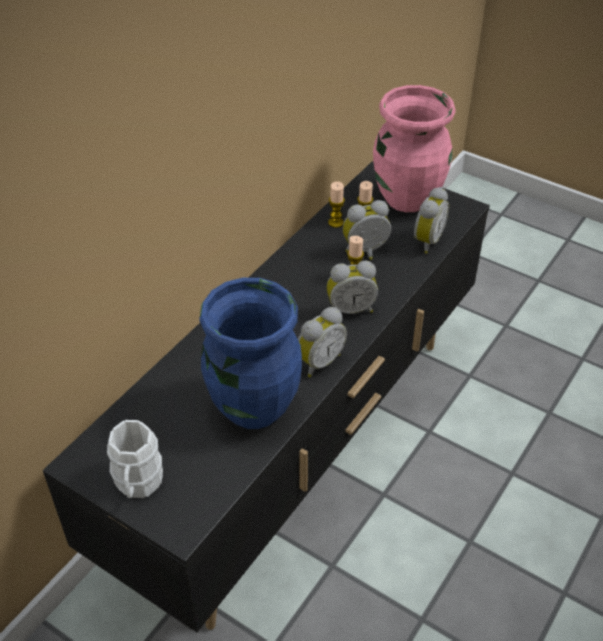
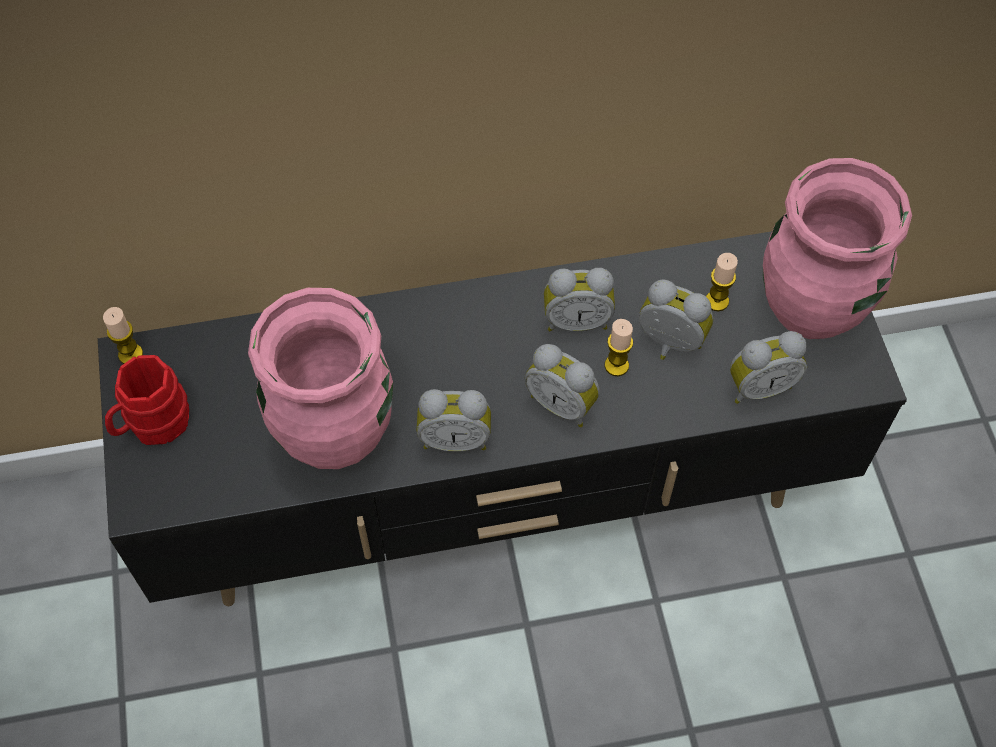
camera: 45 degrees right, 15 degrees up
(137, 484) = (152, 424): white mug -> red mug
(253, 406) = (336, 434): blue vase -> pink vase
(310, 272) = (576, 320): none -> alarm clock
(335, 222) = (683, 277): candle -> candle (130, 354)

